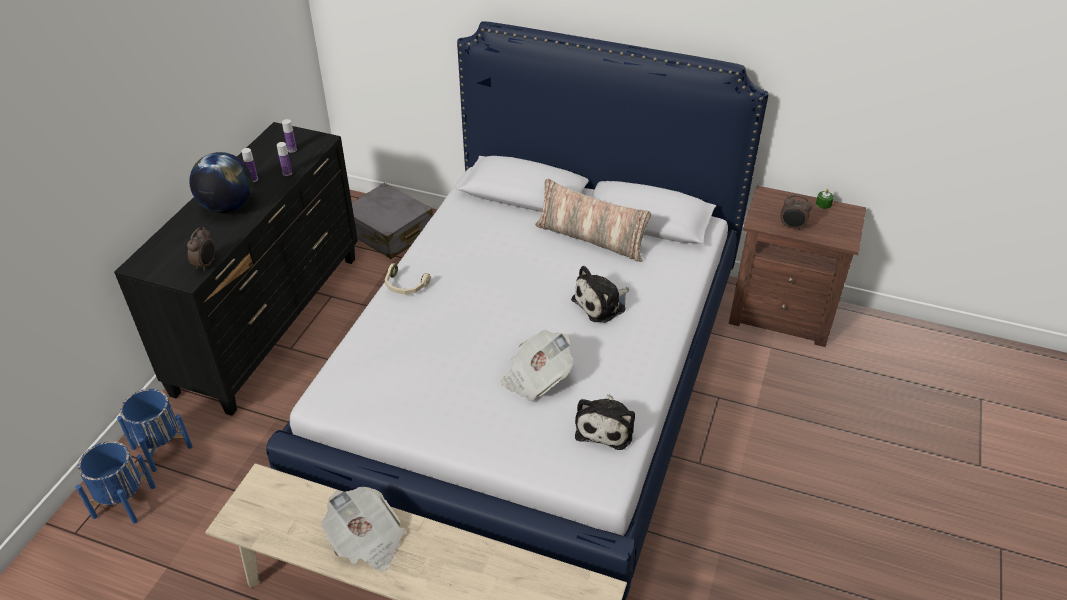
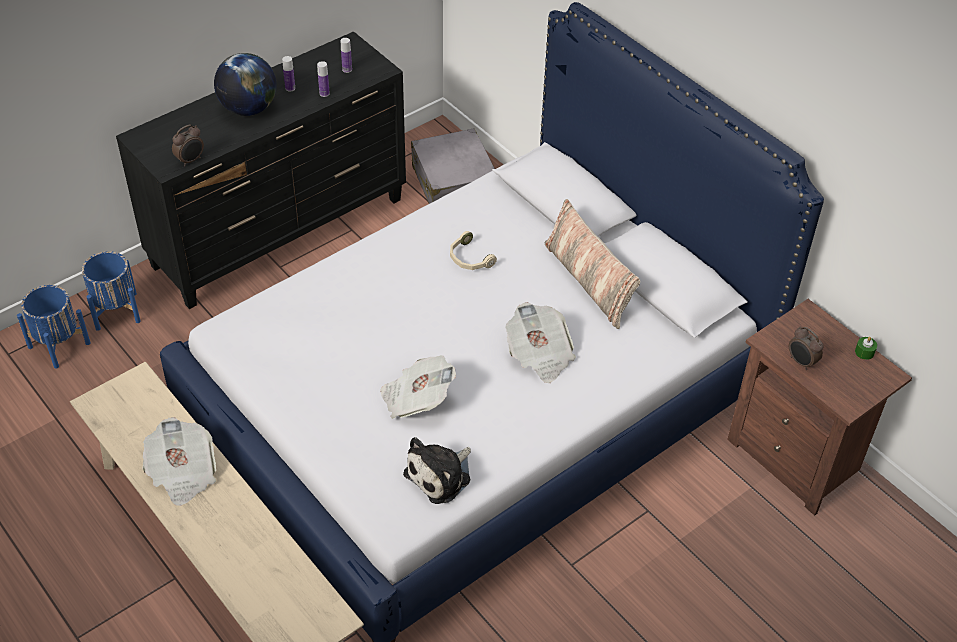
camera: 30 degrees right, 5 degrees up
(405, 286) = (371, 253): beige headphones -> beige headphones (469, 259)
(601, 304) = (539, 355): plush toy -> newspaper

